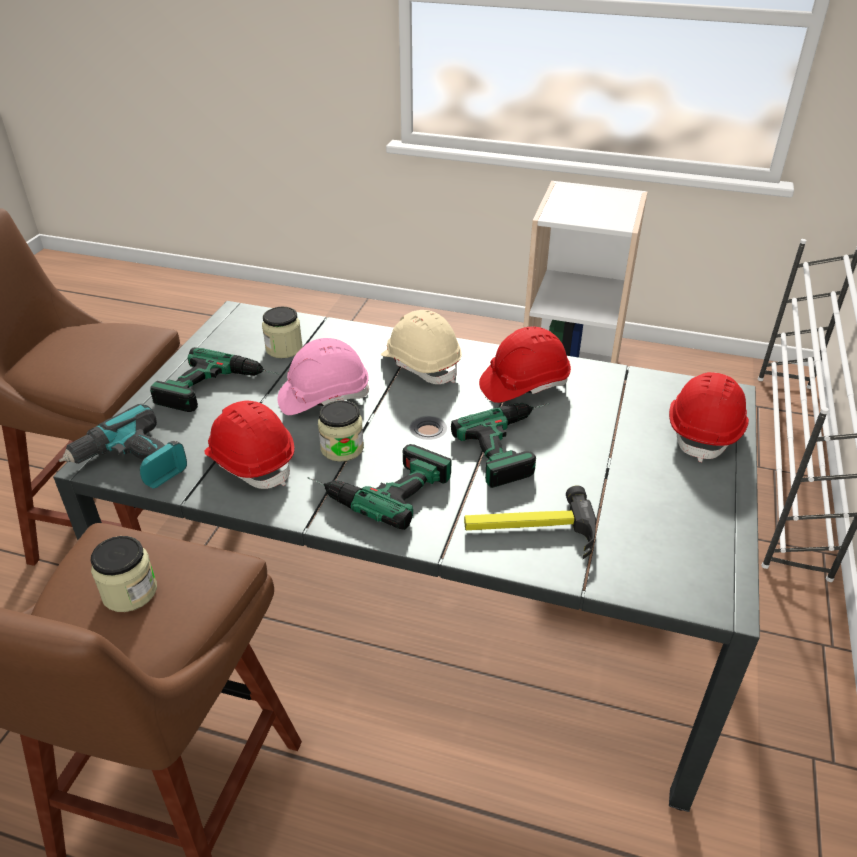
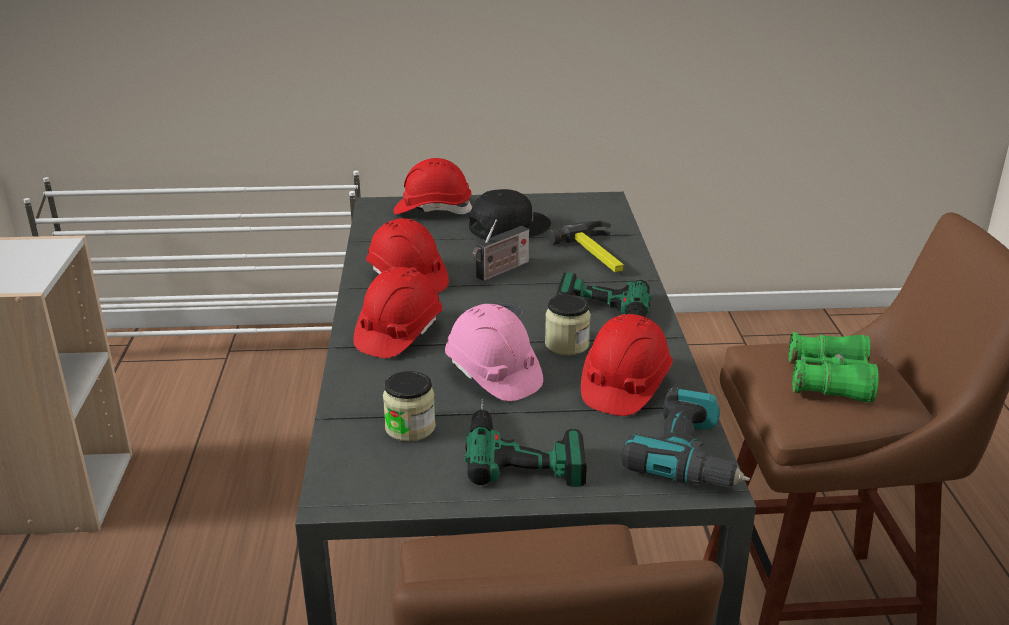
camera: 110 degrees left, 10 degrees down
(130, 592) = (829, 381): jar -> green binoculars
(421, 364) = (398, 333): beige hard hat -> red hard hat
(517, 445) = (501, 271): power drill -> radio
(638, 478) = (508, 226): none -> black cap

